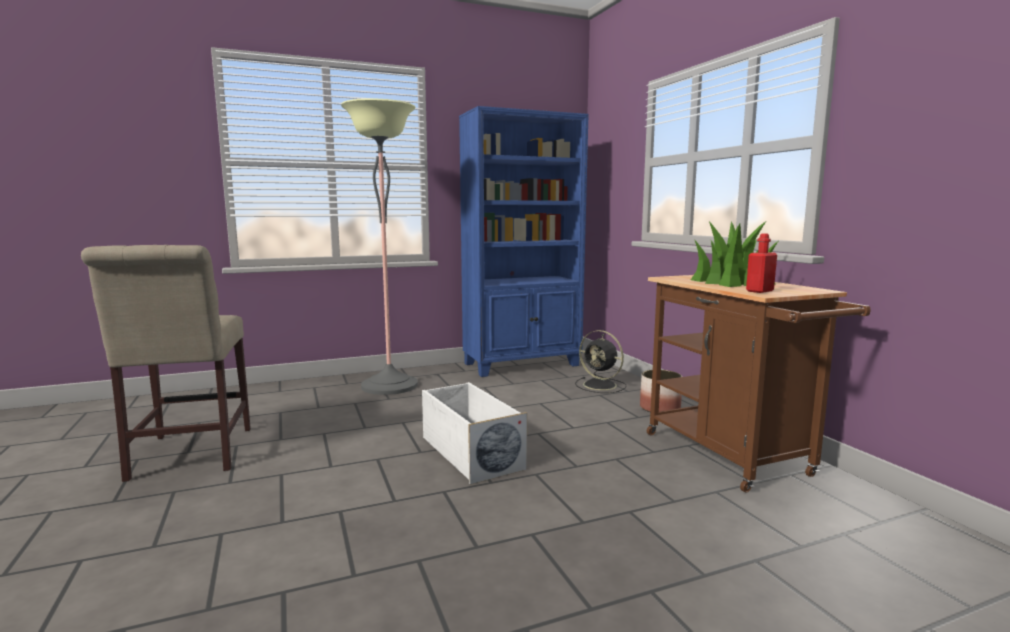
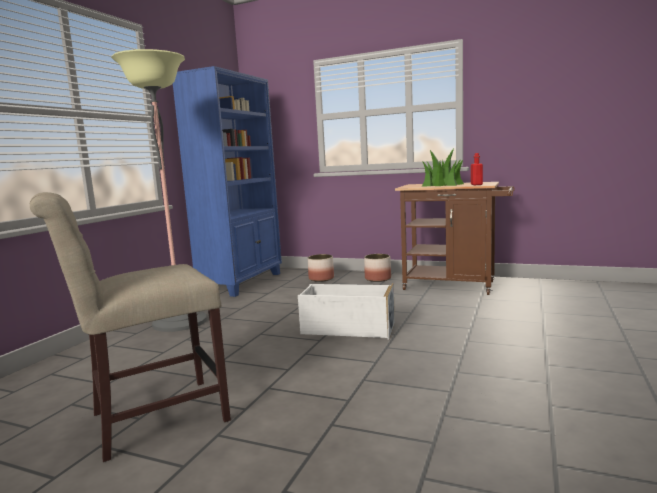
camera: 45 degrees left, 0 degrees up
(189, 456) = (150, 419): beige chair -> beige chair turned 120 degrees clockwise
(601, 385) = (321, 278): black fan -> planter

